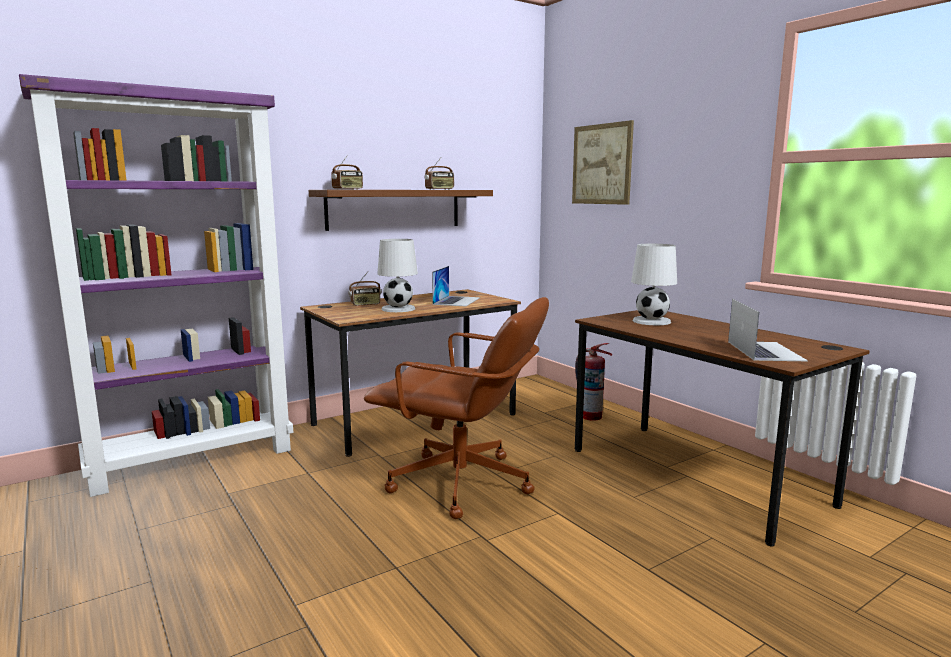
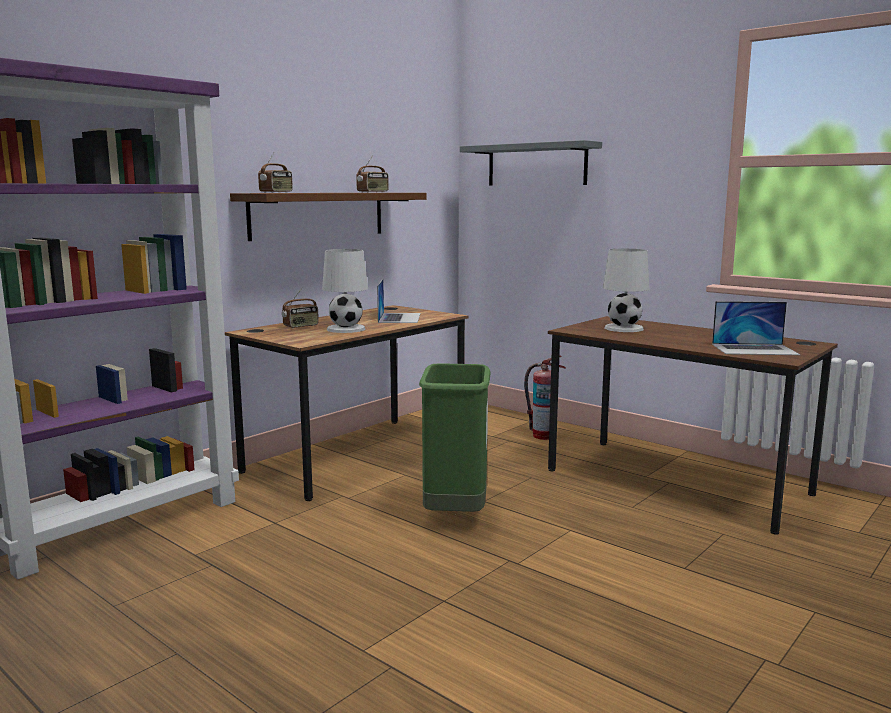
camera: 15 degrees left, 0 degrees up
(462, 484) = (455, 515): brown office chair -> green trash can
(602, 164) = (536, 165): picture -> grey shelf
(765, 351) = (754, 349): laptop -> laptop turned 105 degrees clockwise

